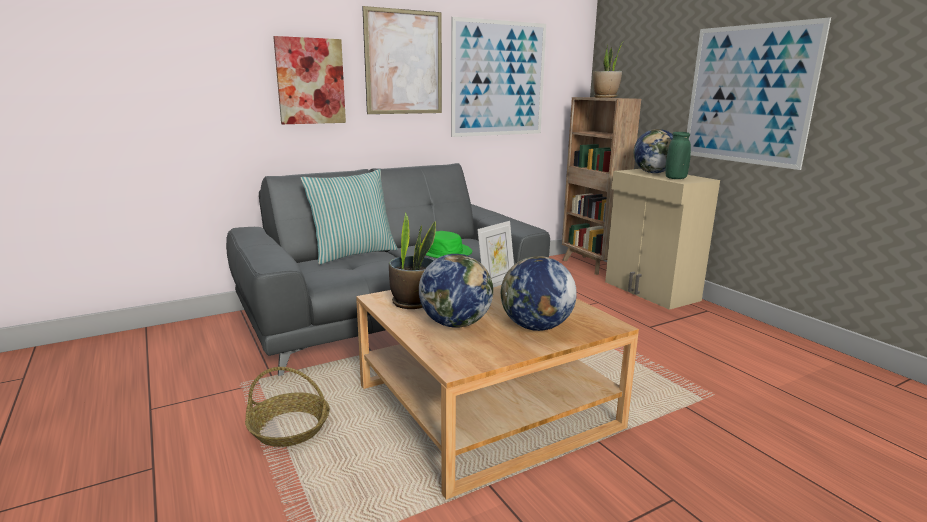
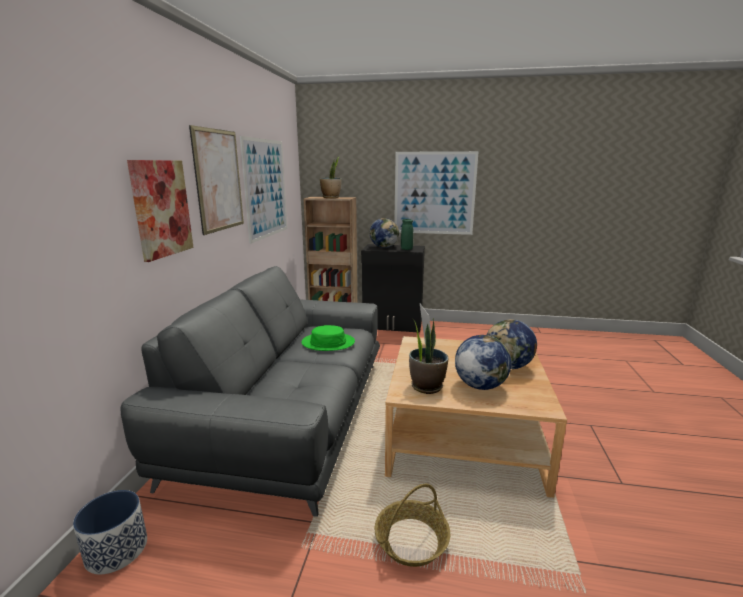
camera: 50 degrees left, 0 degrees up
(191, 328) = (116, 550): none -> planter
(353, 253) = (270, 374): pillow -> none
(650, 291) = (393, 325): beige cabinet -> black cabinet

